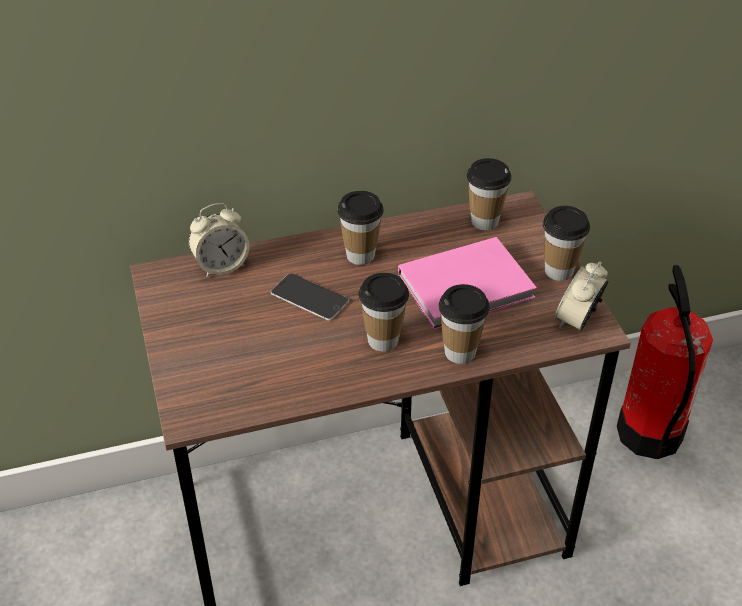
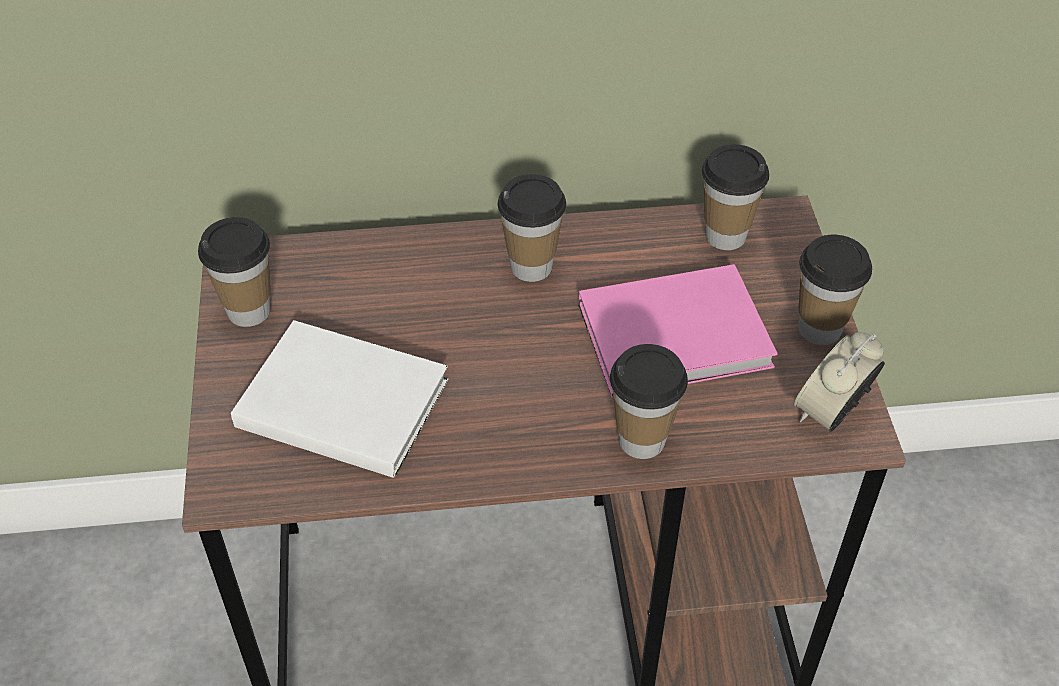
camera: 10 degrees right, 5 degrees up
(221, 265) = (330, 258): alarm clock -> none
(252, 353) = (339, 399): none -> white book
(309, 297) = (442, 322): phone -> none
(383, 340) = (532, 405): cup -> cup (249, 310)
(649, 434) = (946, 549): fire extinguisher -> none

